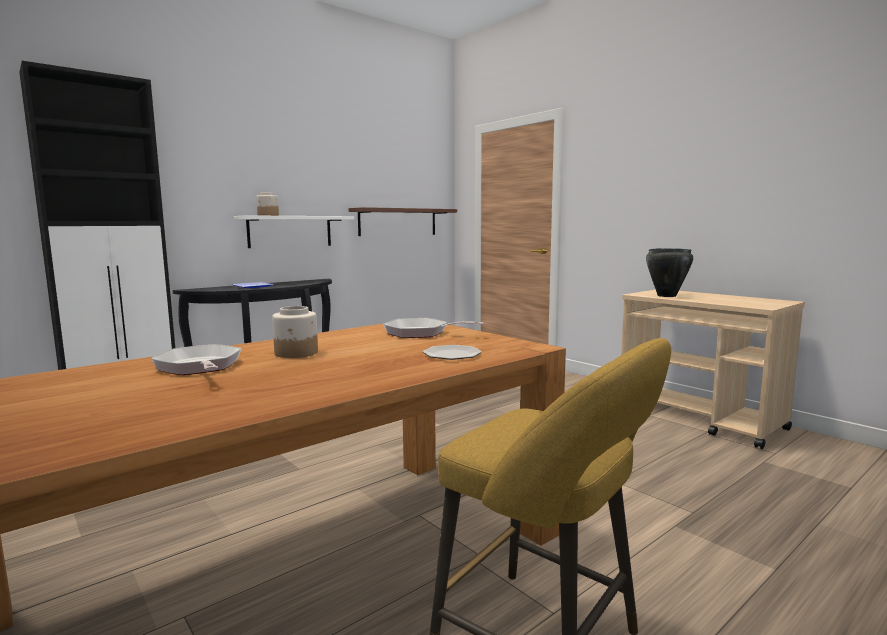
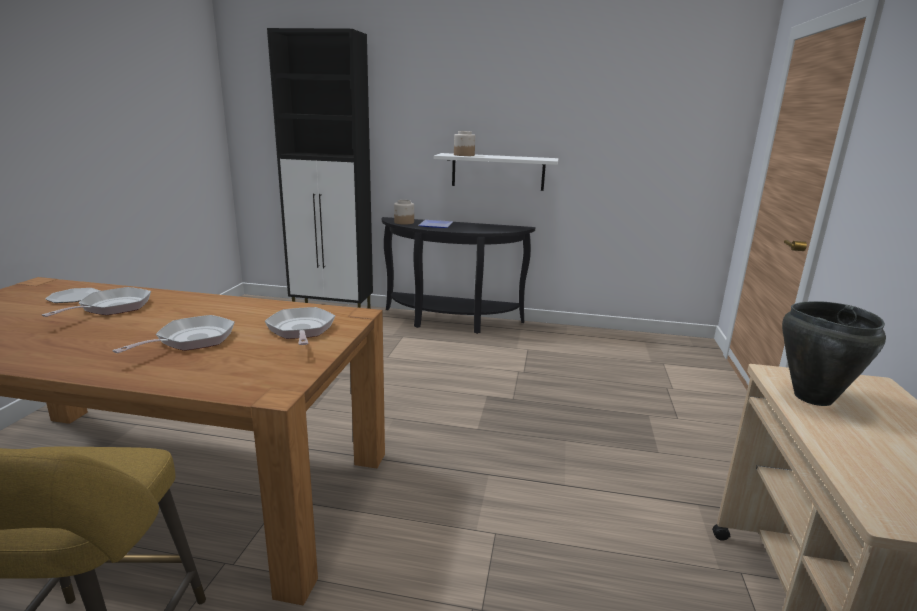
camera: 50 degrees right, 10 degrees up
(296, 353) = (176, 316): jar -> jar (404, 222)
(376, 354) = (191, 340): none -> frying pan
(398, 222) = (644, 168): brown shelf -> none
(452, 355) = (206, 368): plate -> plate (74, 297)

